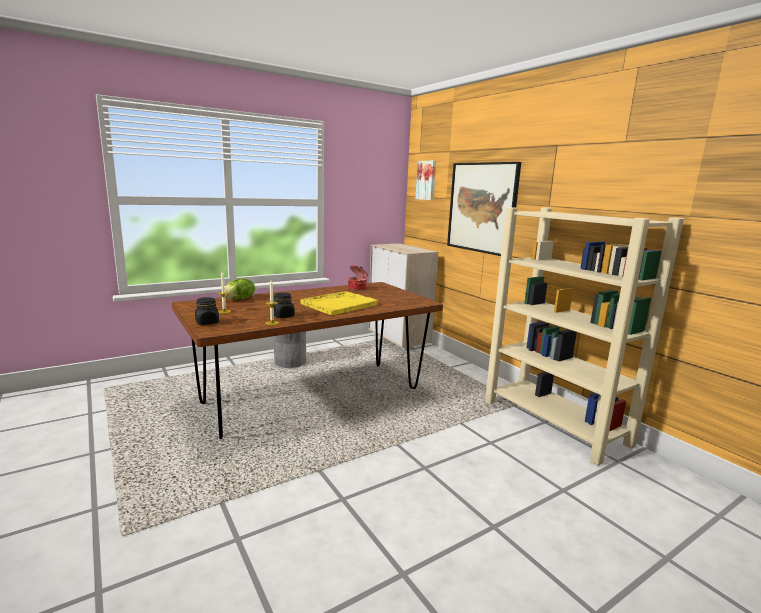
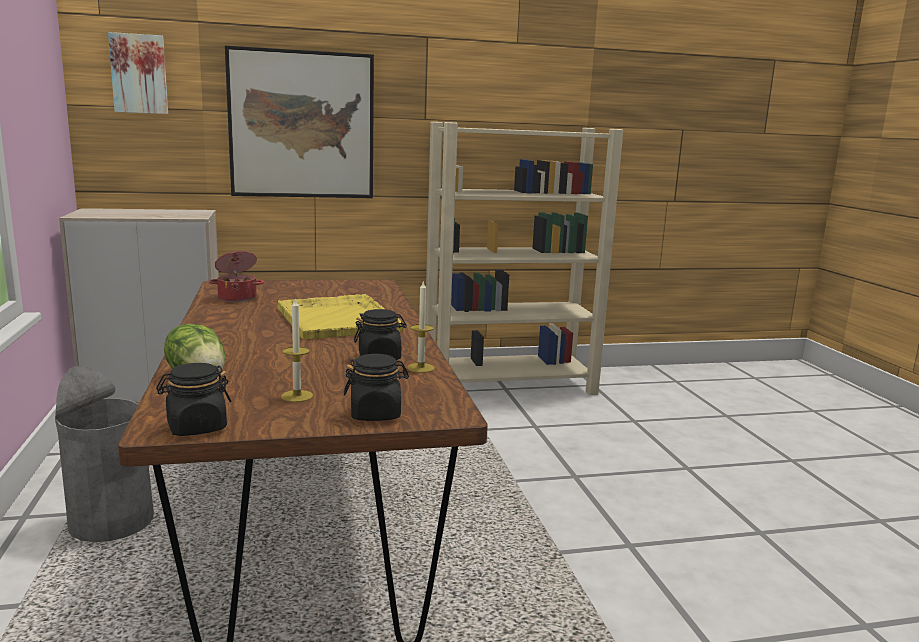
camera: 70 degrees left, 0 degrees up
(188, 306) = (196, 427): none -> black jar

